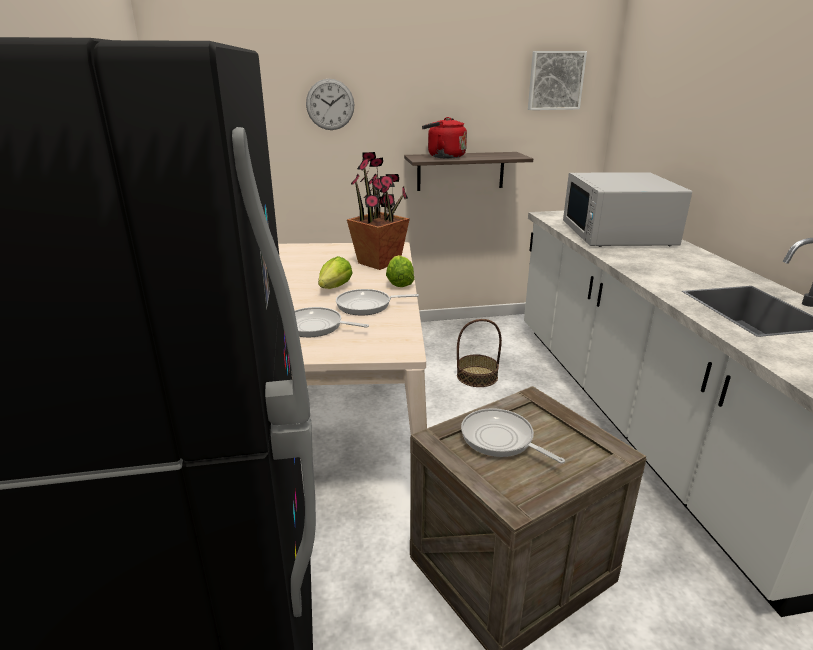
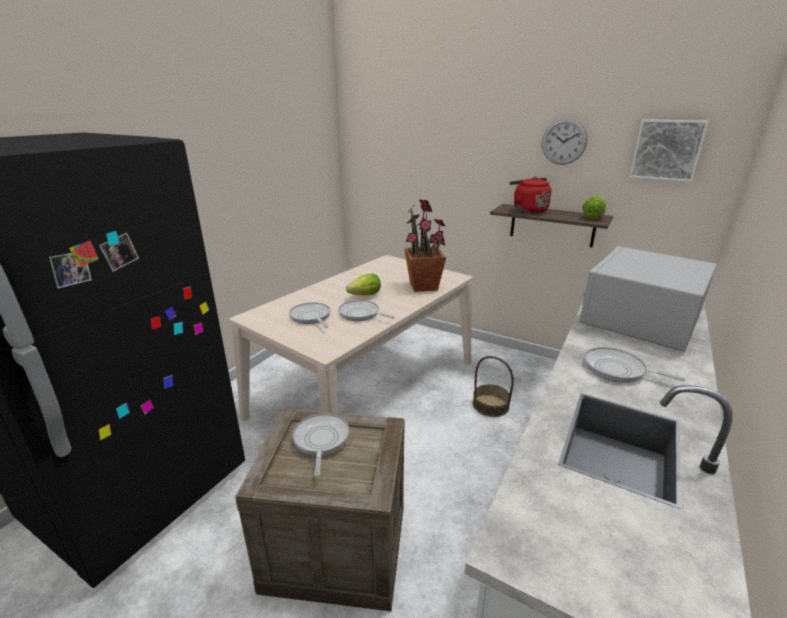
camera: 40 degrees right, 0 degrees up
(330, 104) = (448, 157): wall clock -> wall clock (564, 142)
(399, 283) = (408, 305): lettuce -> lettuce (593, 217)
(670, 269) = (618, 370): none -> frying pan

